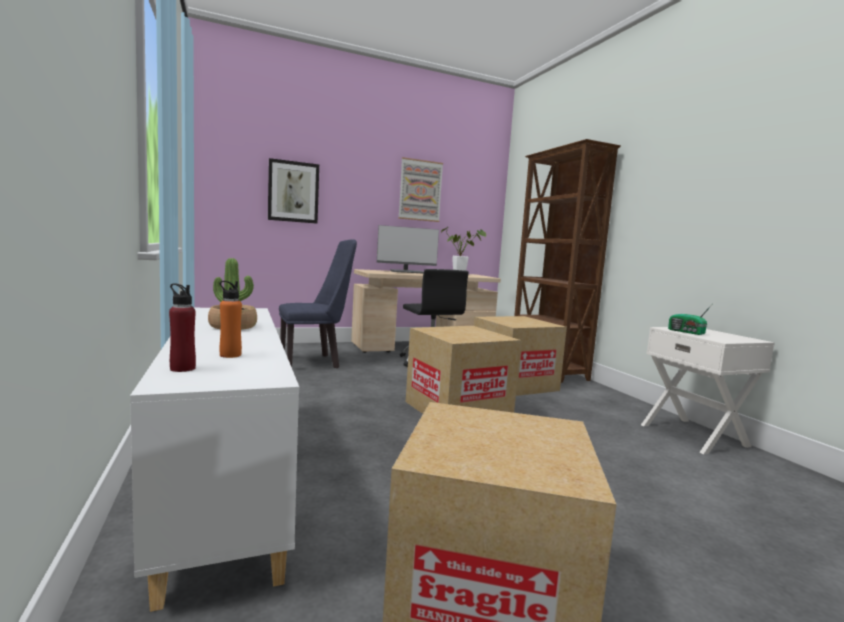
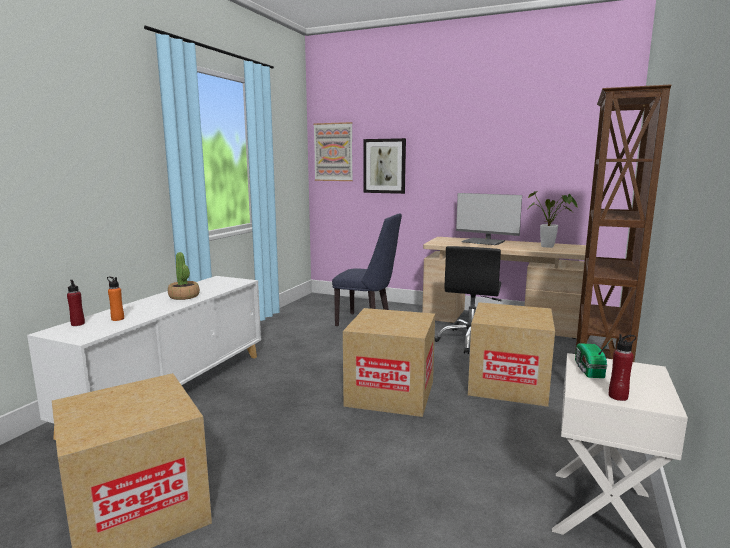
camera: 45 degrees right, 5 degrees up
(420, 190) = (512, 150): picture -> picture (333, 152)
(735, 339) = (618, 396): none -> red bottle

